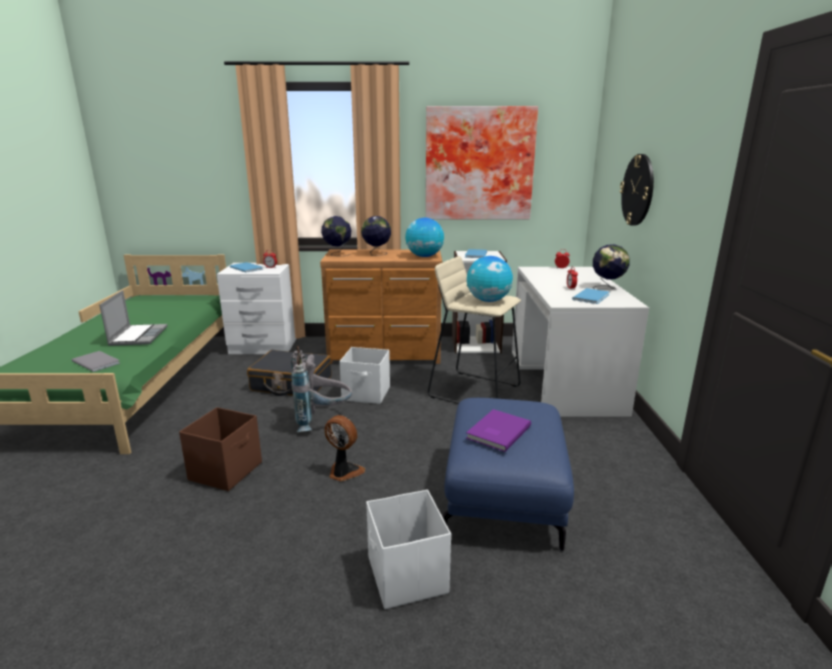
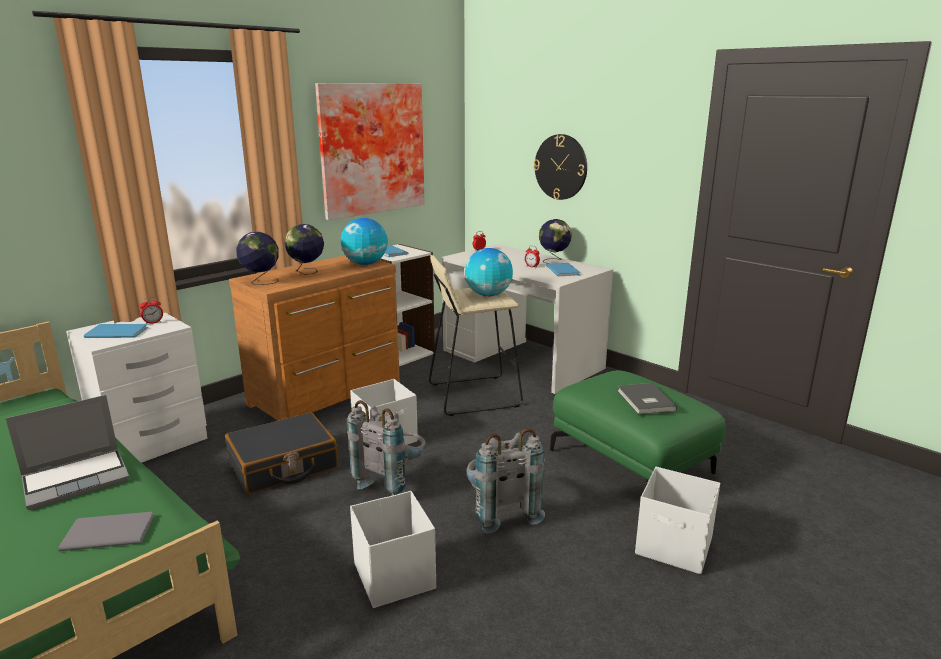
camera: 45 degrees left, 0 degrees up
(138, 336) = (77, 479): laptop -> laptop turned 105 degrees clockwise
(227, 471) = (394, 575): brown storage box -> white storage box
(344, 472) = (500, 511): fan -> grey backpack
(496, 432) = (644, 401): purple book -> grey book
(504, 496) = (632, 461): blue ottoman -> green ottoman

